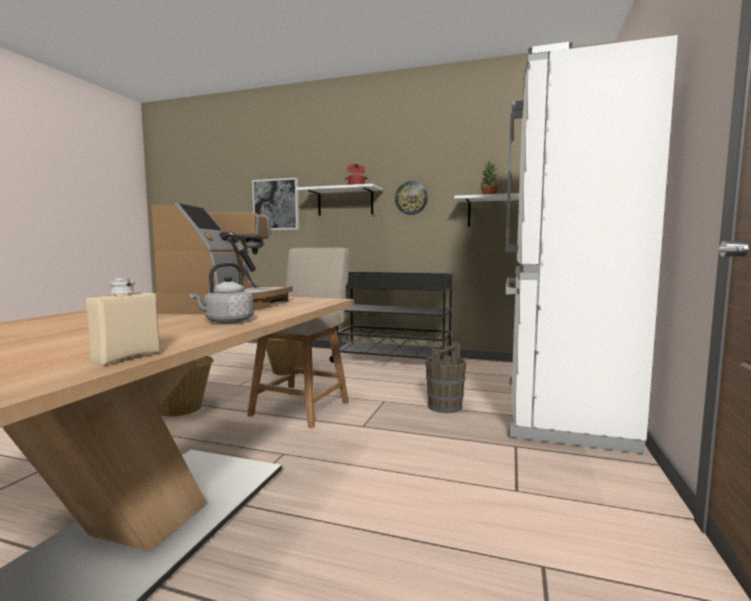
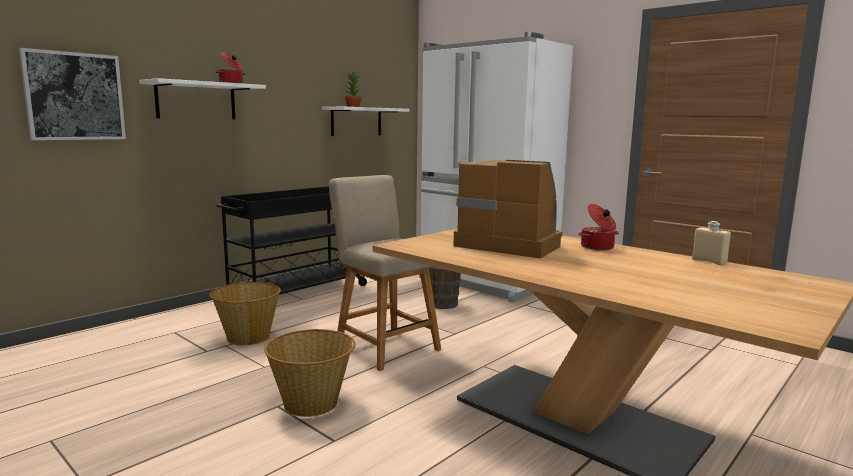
camera: 65 degrees left, 5 degrees up
(226, 322) = (597, 247): grey kettle -> cooking pot
(411, 198) = (277, 102): wall clock -> none

